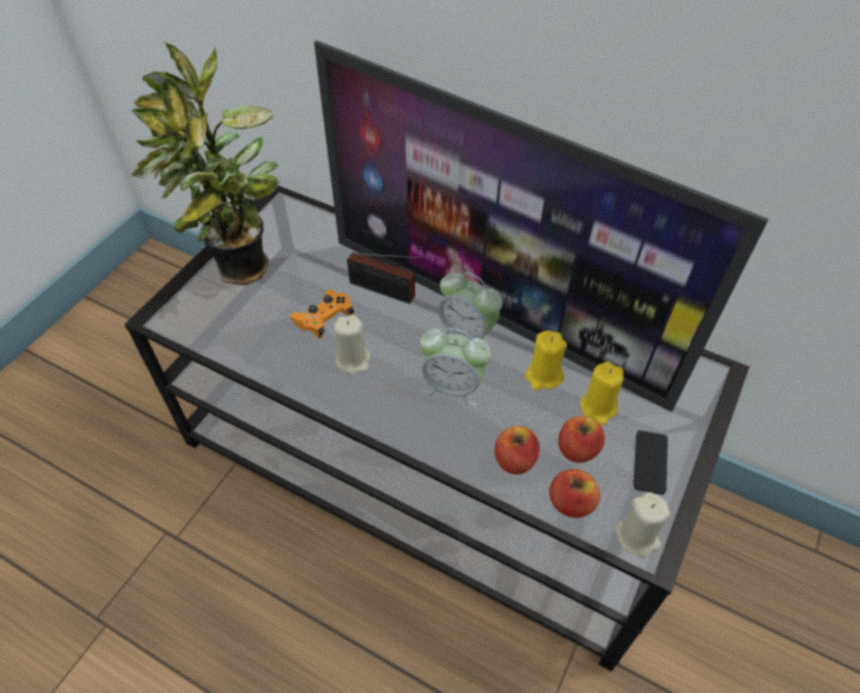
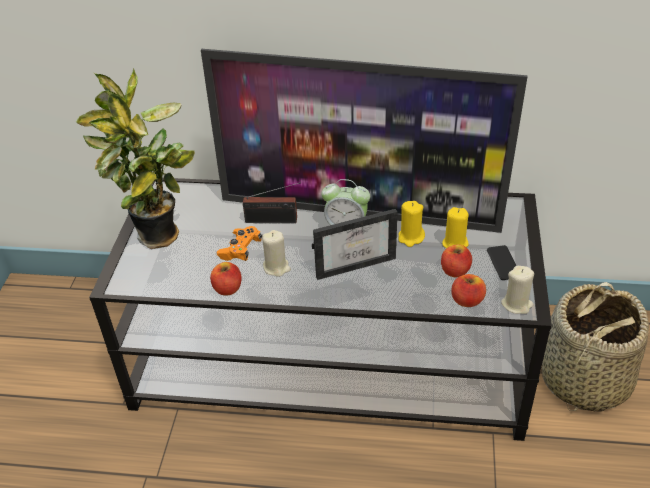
camera: 20 degrees left, 10 degrees down
(452, 387) = (354, 262): alarm clock -> picture frame
(514, 460) = (419, 289): apple -> apple (227, 288)
(729, 617) = (583, 380): none -> basket

